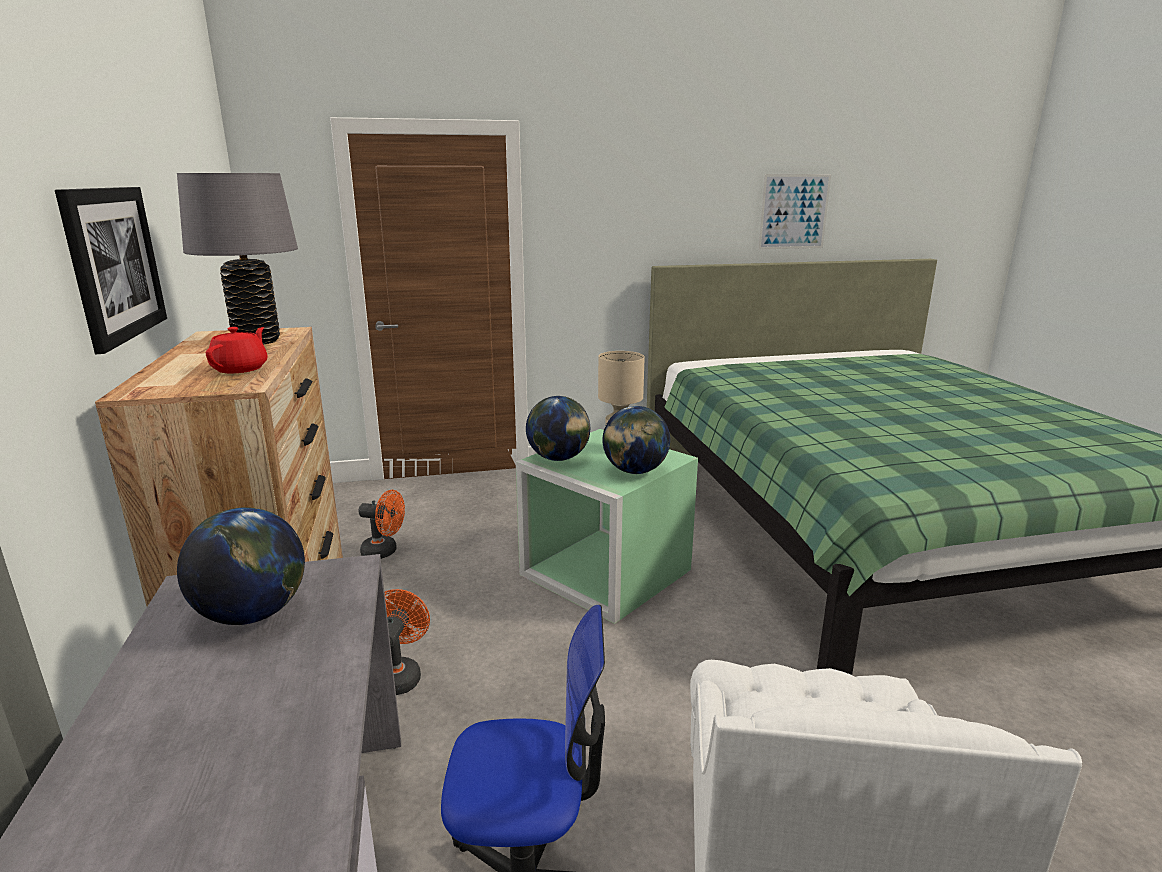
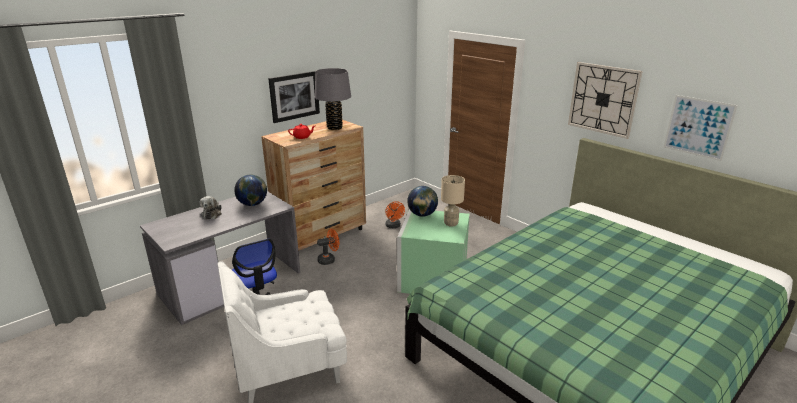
camera: 60 degrees right, 5 degrees up
(180, 718) = (212, 214): none -> plush toy
(635, 471) = (428, 233): globe -> none
(670, 200) = (603, 99): none -> wall clock

